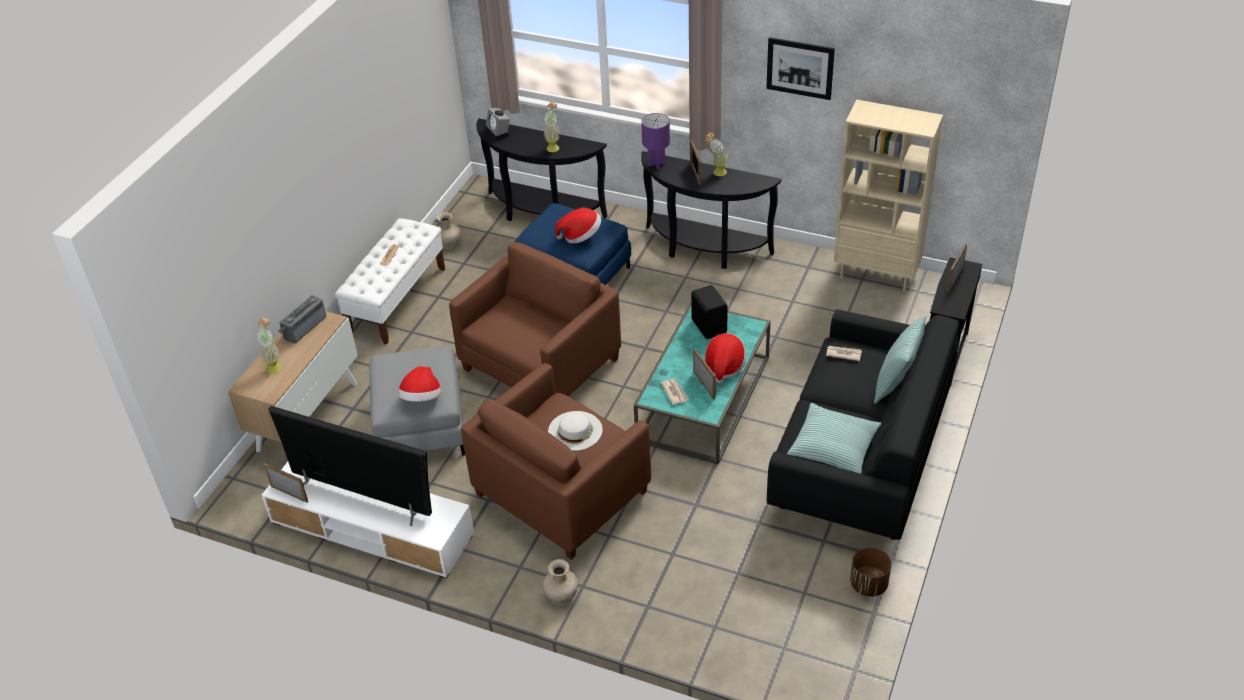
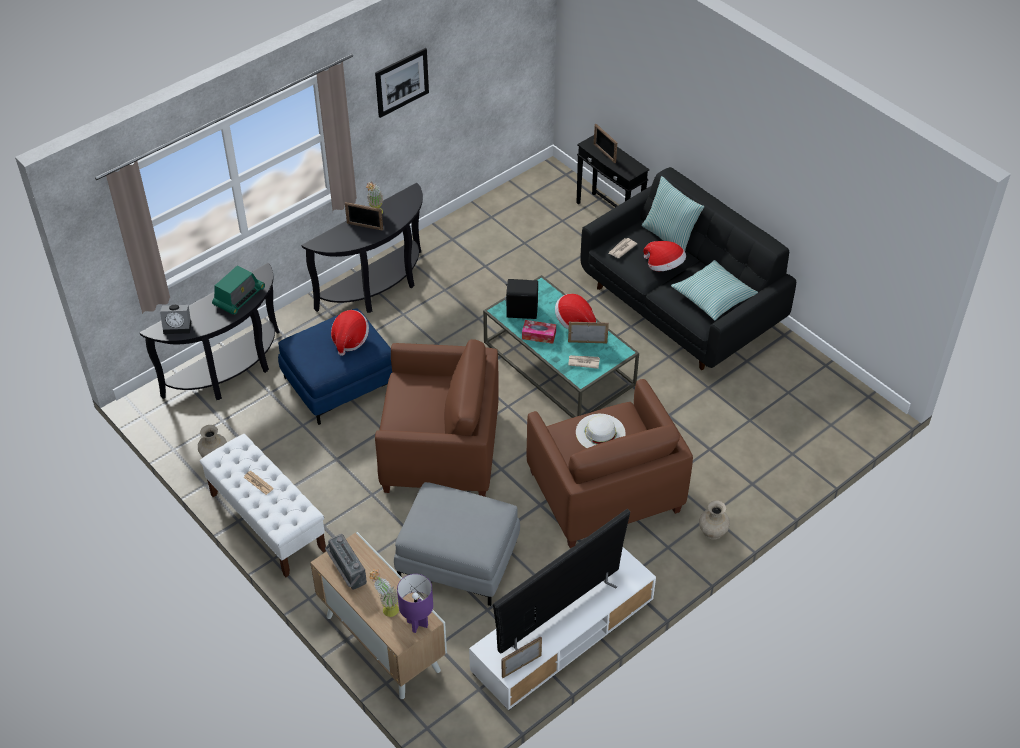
camera: 65 degrees left, 5 degrees up
(422, 399) = (487, 521): hat -> hat (664, 266)
(540, 364) = (440, 449): brown armchair -> brown armchair turned 120 degrees clockwise
(553, 146) = (239, 297): potted plant -> radio
(656, 164) = (329, 243): purple table lamp -> purple table lamp (418, 623)
(686, 349) = (539, 335): none -> tissue box
(869, 585) = (800, 356): brown planter -> none
(877, 274) = (493, 207): beige bookcase -> none

